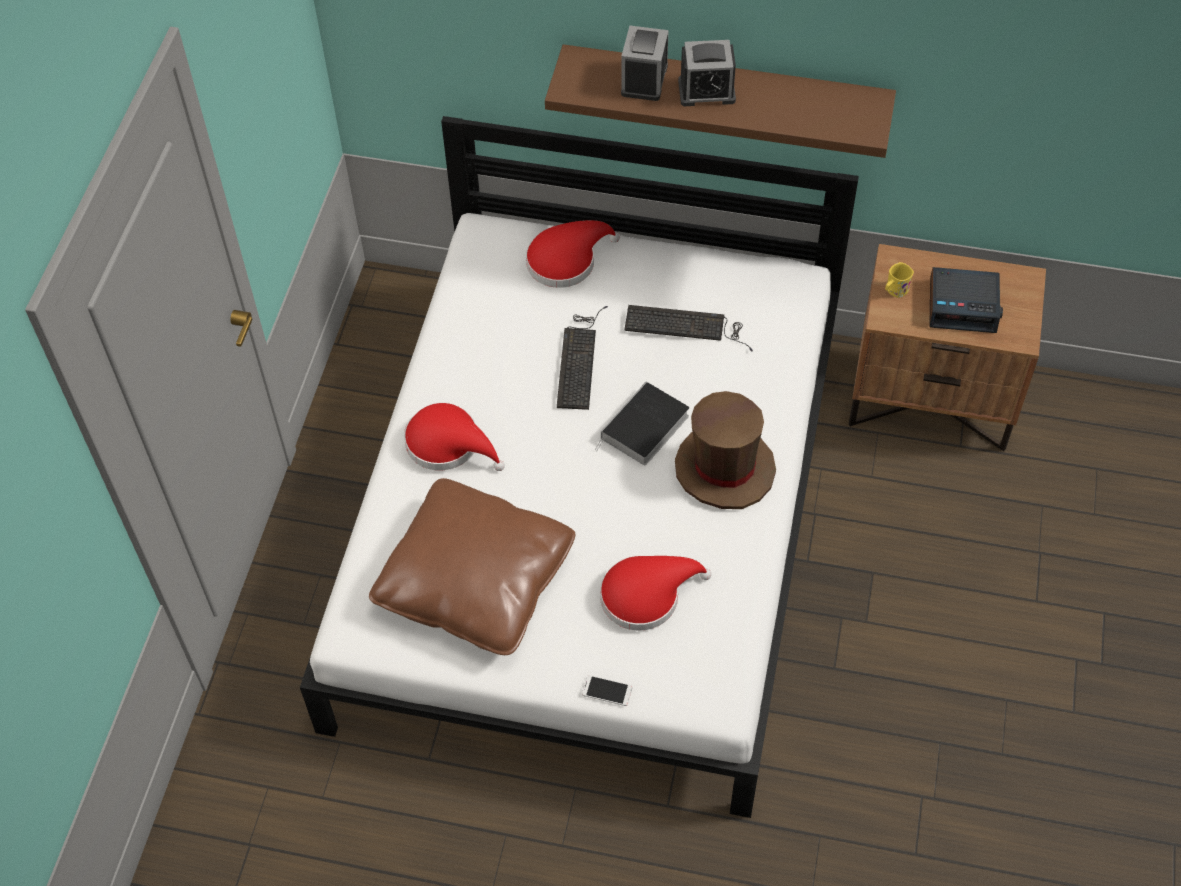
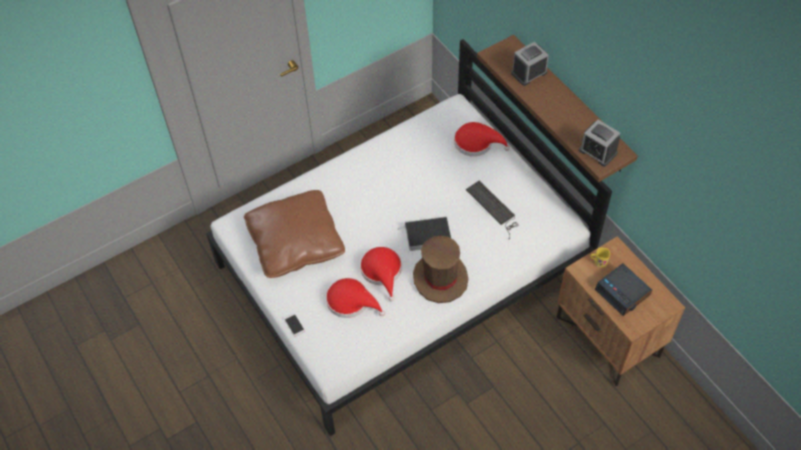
camera: 45 degrees right, 0 degrees up
(448, 444) = (346, 182): red hat -> red hat (382, 272)
(579, 359) = (434, 187): keyboard -> none
(706, 91) = (549, 96): alarm clock -> alarm clock (598, 151)

